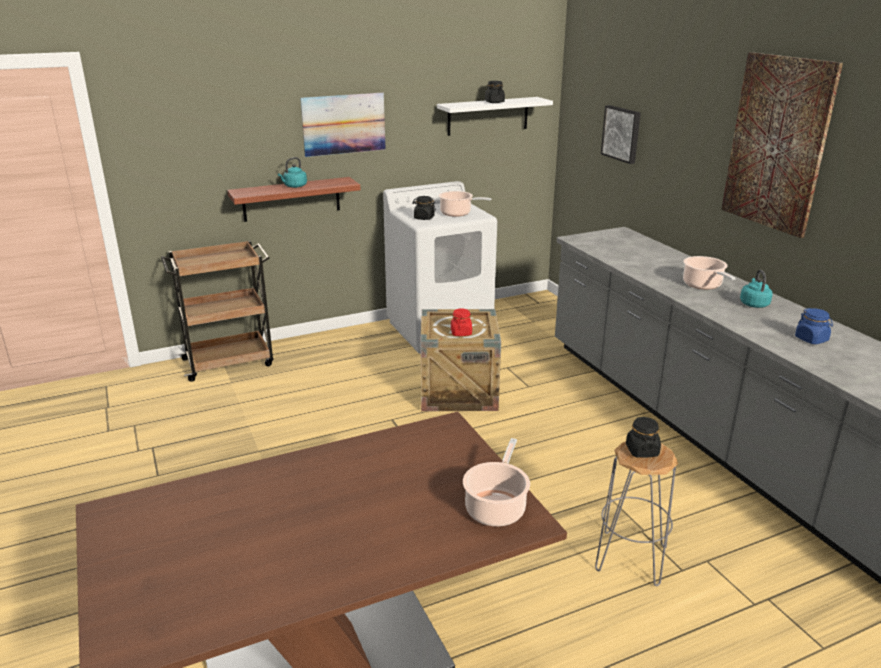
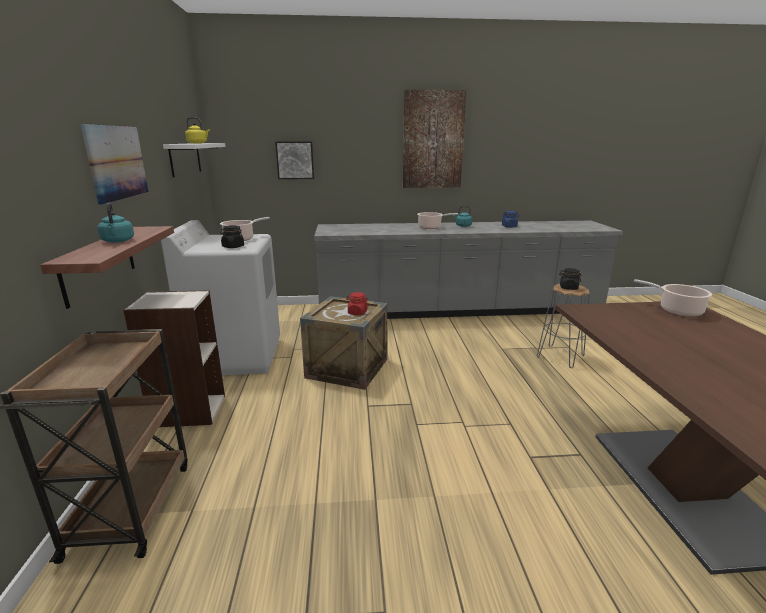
camera: 70 degrees left, 5 degrees down
(339, 341) = (188, 411): none -> bookcase
(494, 102) = (198, 143): black jar -> yellow kettle

